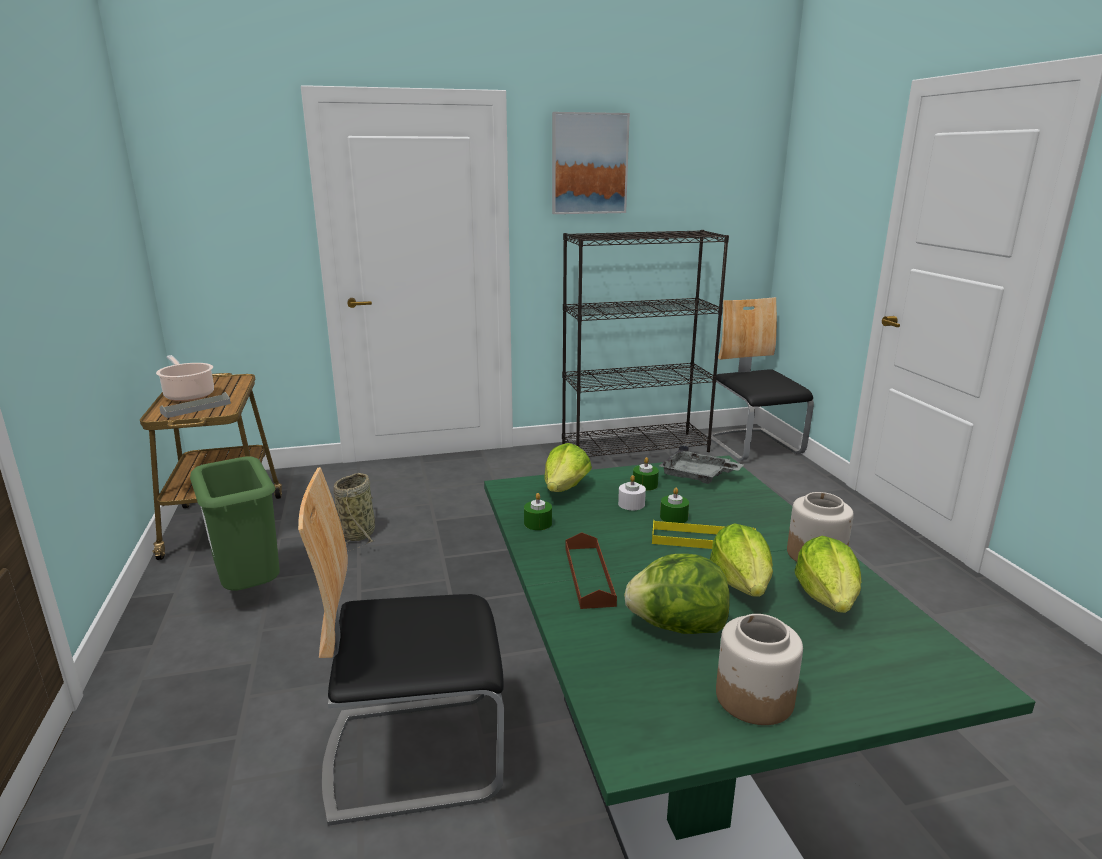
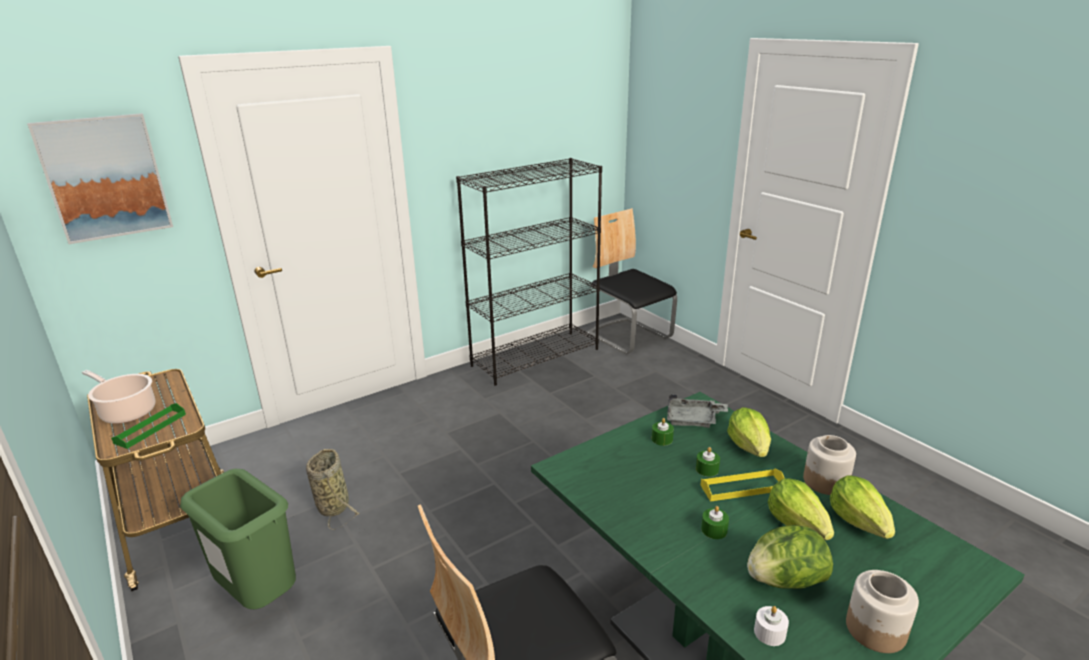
camera: 20 degrees left, 5 degrees up
(196, 408) = (150, 428): grey tray -> green tray
(538, 523) = (611, 503): green candle -> green candle (714, 530)
(565, 489) = (604, 458): lettuce -> lettuce (749, 447)
(589, 164) = (471, 109): picture -> picture (105, 177)
(589, 576) = (689, 548): brown tray -> none
(631, 504) = (666, 463): white candle -> white candle (769, 633)

